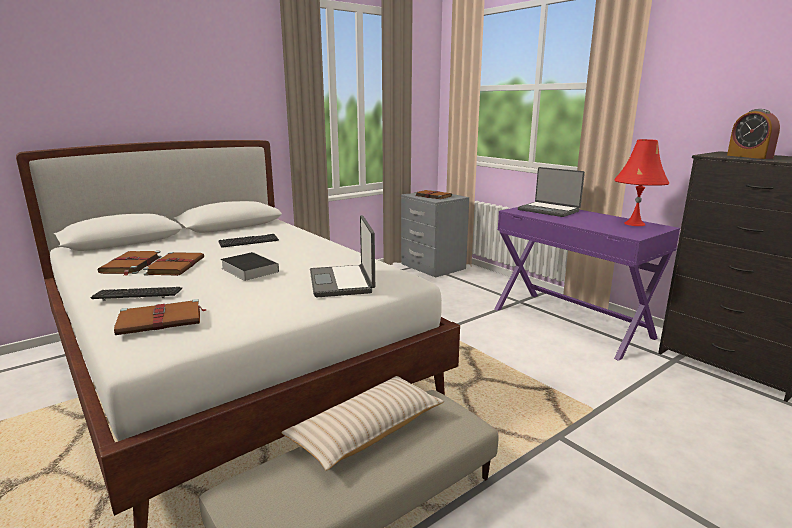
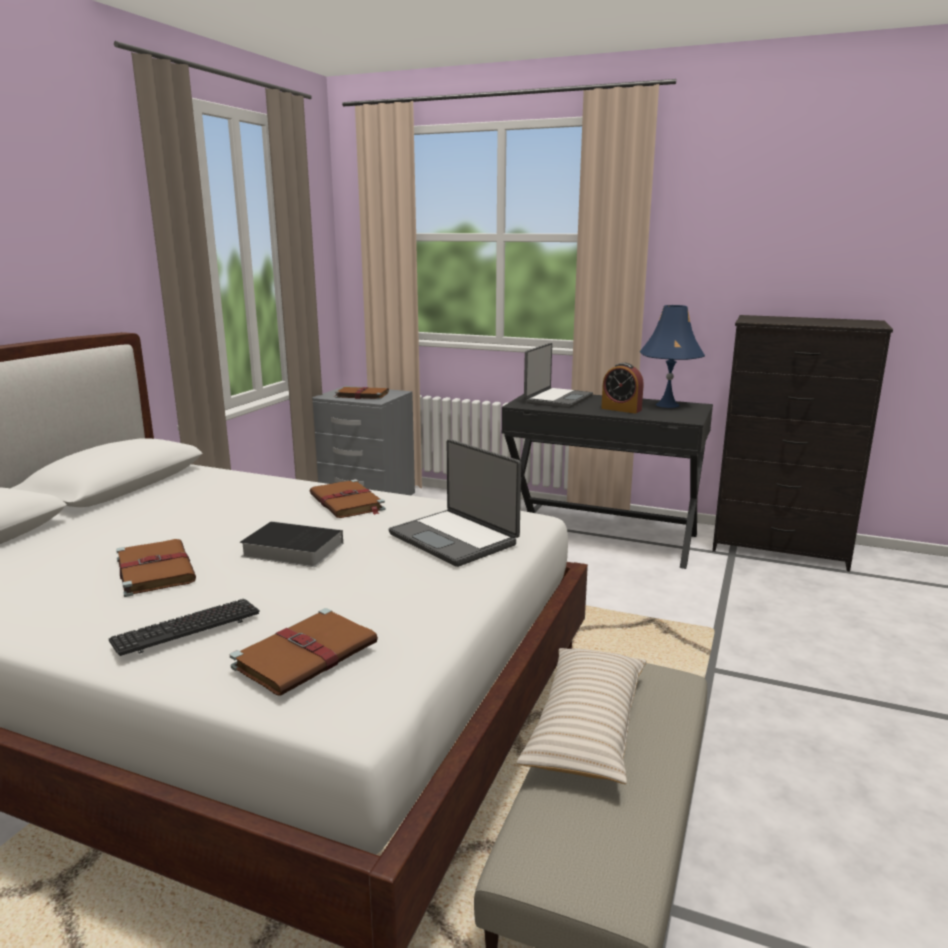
camera: 30 degrees left, 0 degrees up
(131, 265) = (62, 586): brown book -> brown book (347, 503)
(248, 242) = (205, 507): keyboard -> none
(549, 210) = (557, 399): laptop -> laptop turned 75 degrees counterclockwise
(571, 322) = (601, 536): purple desk -> black desk
(634, 224) = (667, 405): red table lamp -> blue table lamp
(749, 156) = (787, 321): alarm clock -> alarm clock (621, 409)

